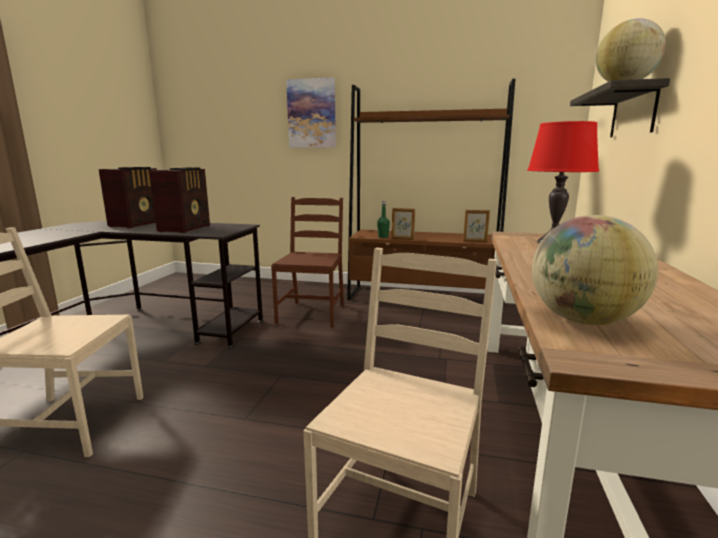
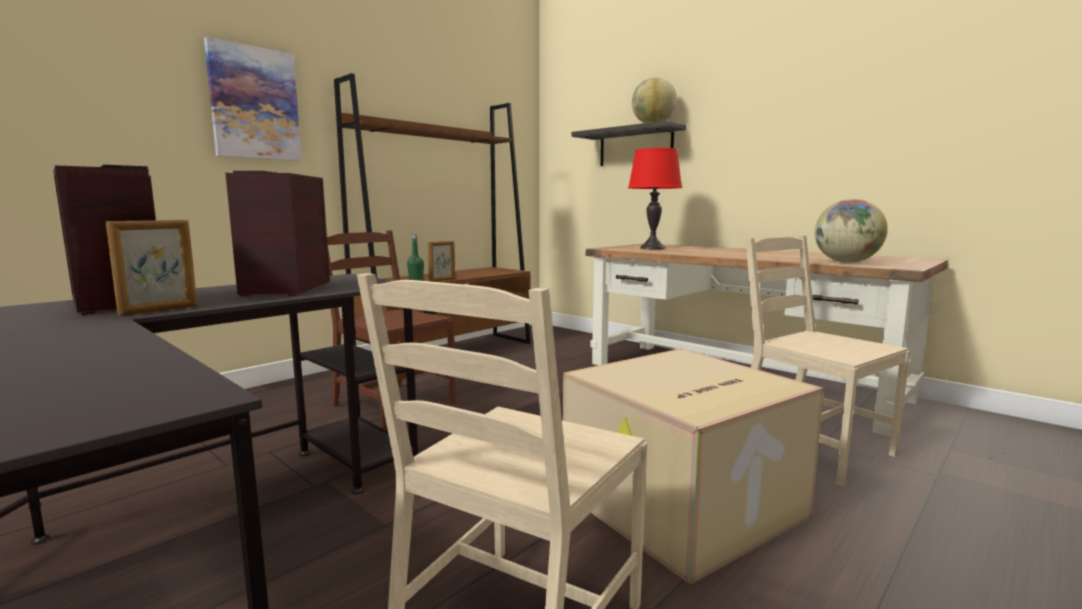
camera: 60 degrees left, 5 degrees down
(186, 228) = (284, 289): radio -> radio turned 135 degrees counterclockwise
(220, 450) = (682, 506): none -> cardboard box
(475, 241) = (505, 272): picture frame -> picture frame (160, 310)

